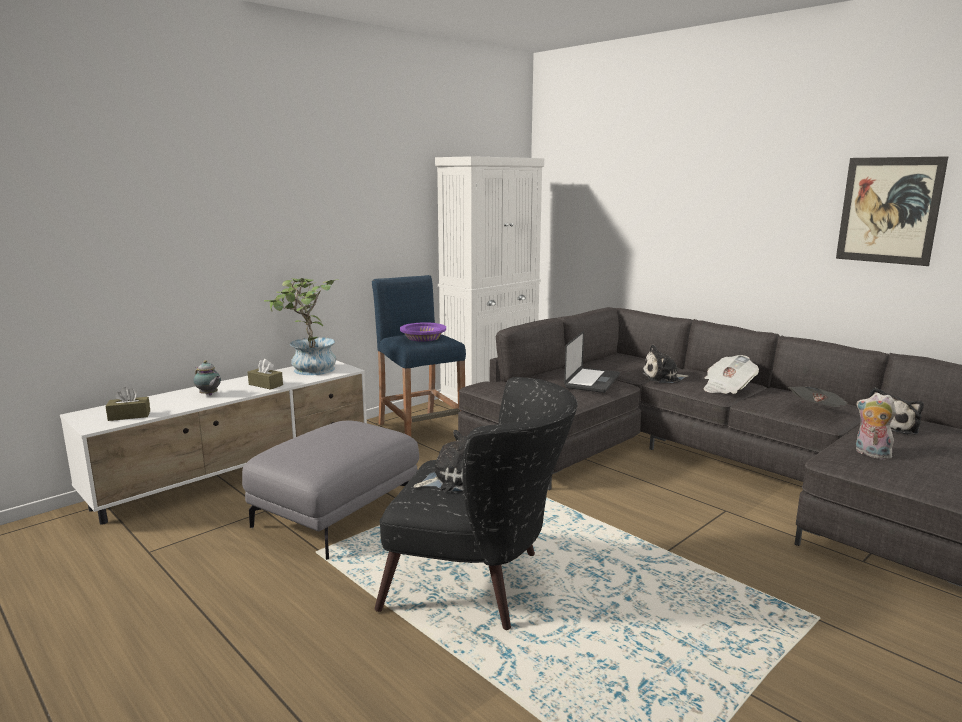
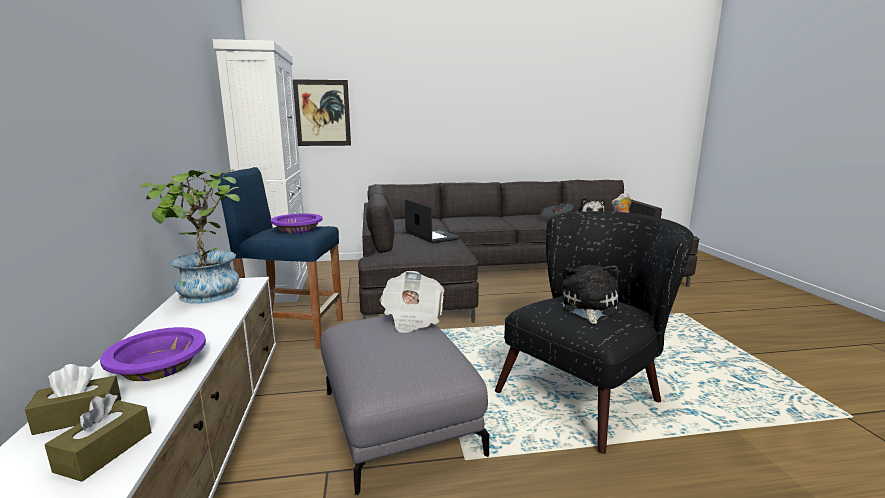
camera: 55 degrees left, 0 degrees up
(209, 395) = (158, 365): teapot -> purple bowl
(265, 385) = (203, 325): brown tissue box -> brown tissue box (79, 416)
(663, 378) = (454, 224): plush toy -> none
(727, 388) = (496, 221): newspaper -> newspaper (412, 318)
(888, 210) = (545, 100): picture -> picture (322, 113)

